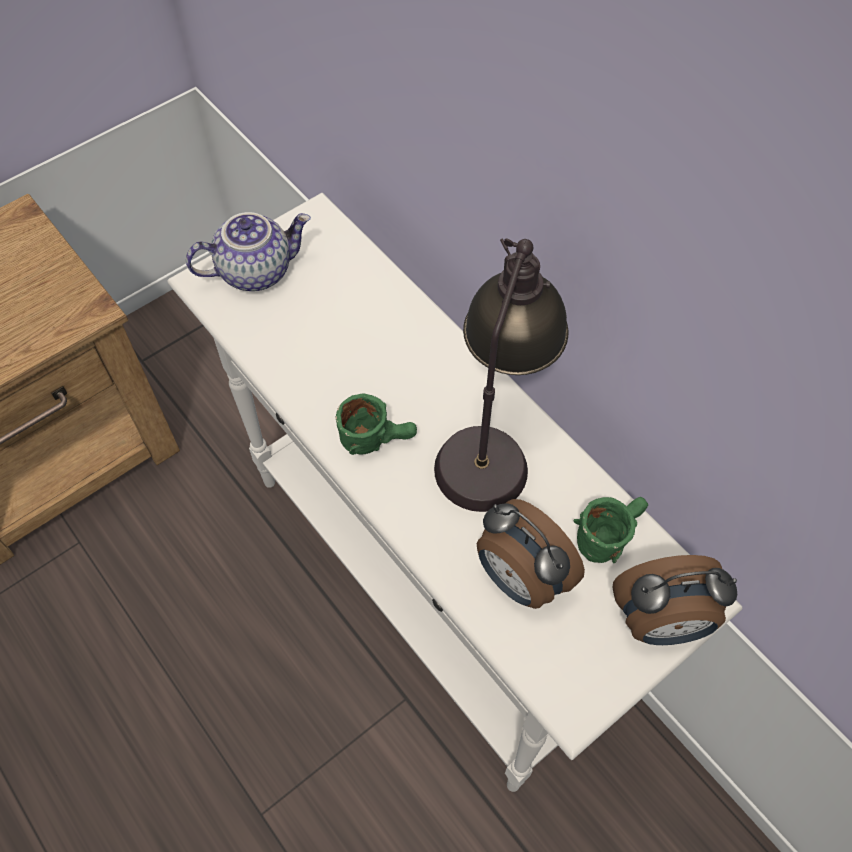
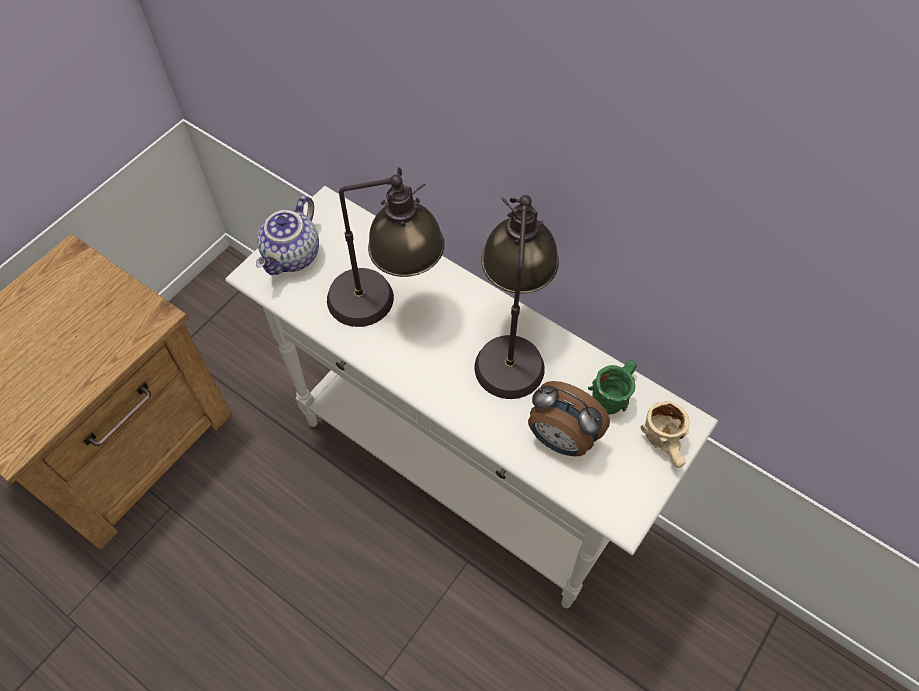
camera: 15 degrees left, 0 degrees up
(256, 270) = (293, 256): teapot -> teapot turned 150 degrees clockwise
(351, 351) = (386, 302): none -> table lamp
(378, 438) = (427, 362): green mug -> none
(661, 622) = (666, 445): alarm clock -> beige mug

